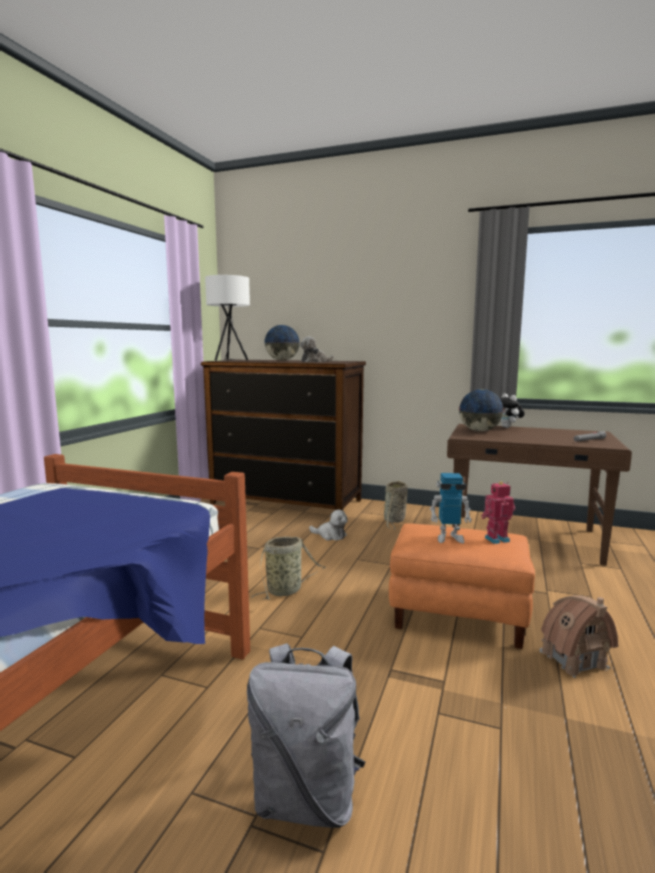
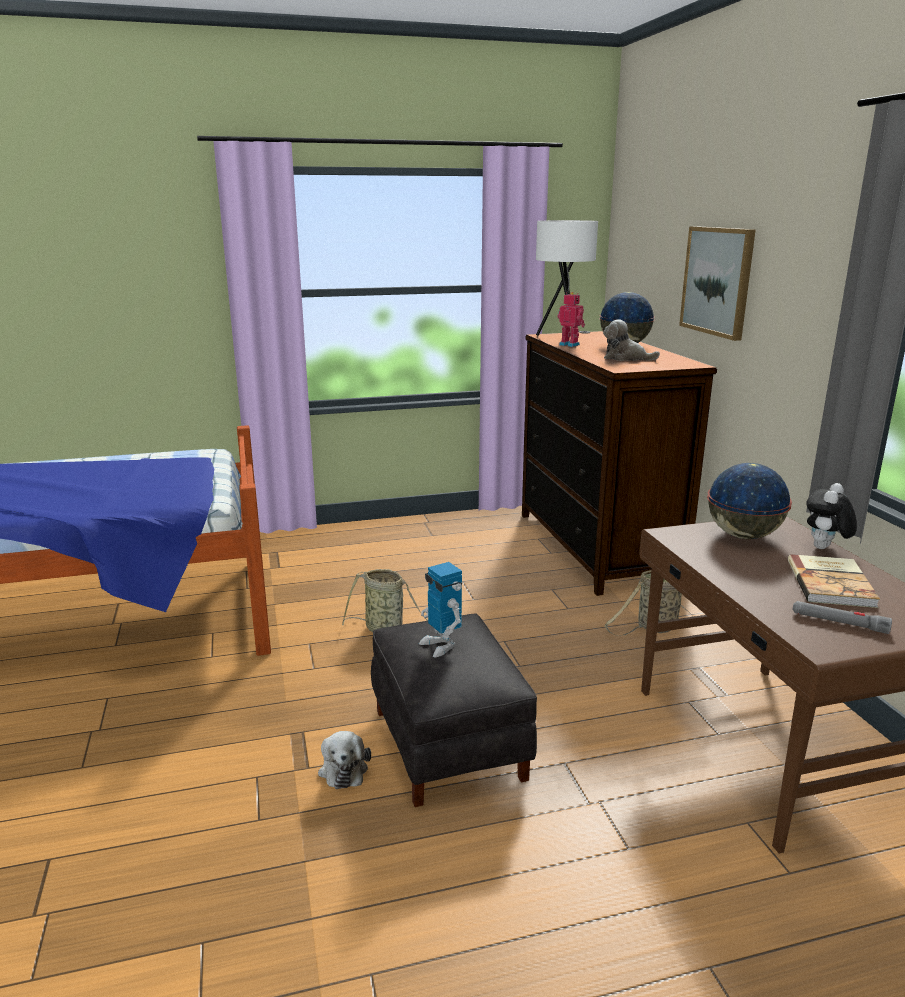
camera: 55 degrees right, 10 degrees up
(307, 797) = (124, 743): grey backpack -> none
(330, 535) = (543, 604): plush toy -> plush toy (343, 768)
(351, 312) = (717, 281): none -> picture
(458, 614) = (449, 744): orange ottoman -> black ottoman
(496, 539) = (472, 674): toy robot -> toy robot (570, 345)
(546, 433) = (832, 583): none -> book
(573, 659) = (427, 852): toy house -> none

